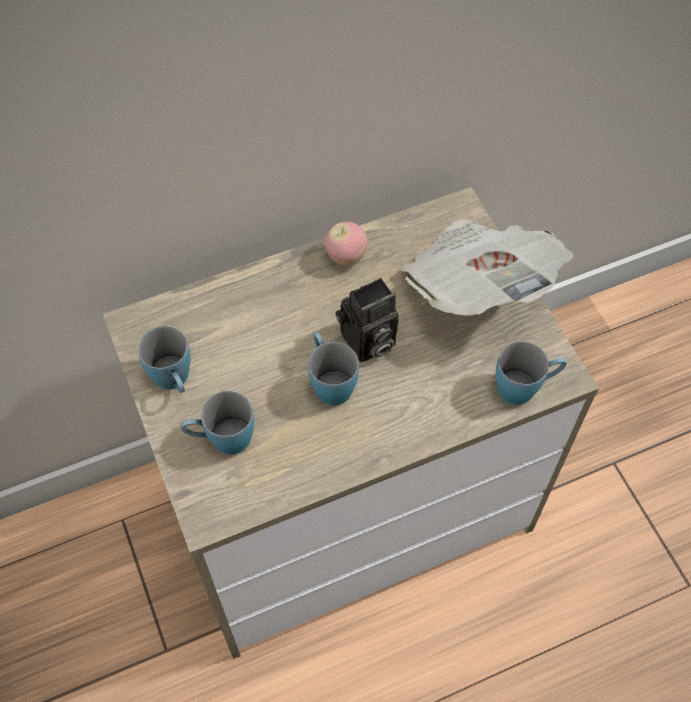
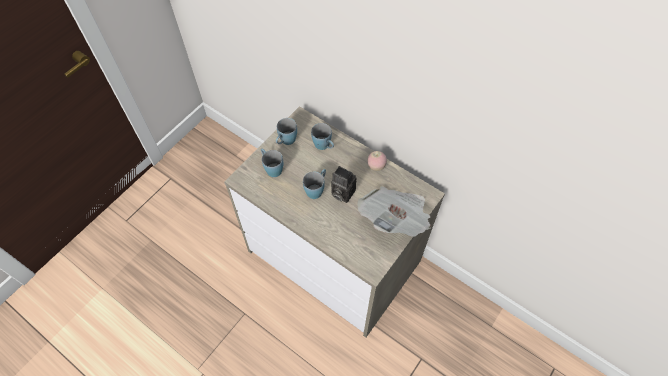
camera: 60 degrees right, 0 degrees up
(525, 387) = (358, 258): blue mug -> blue mug (324, 146)

